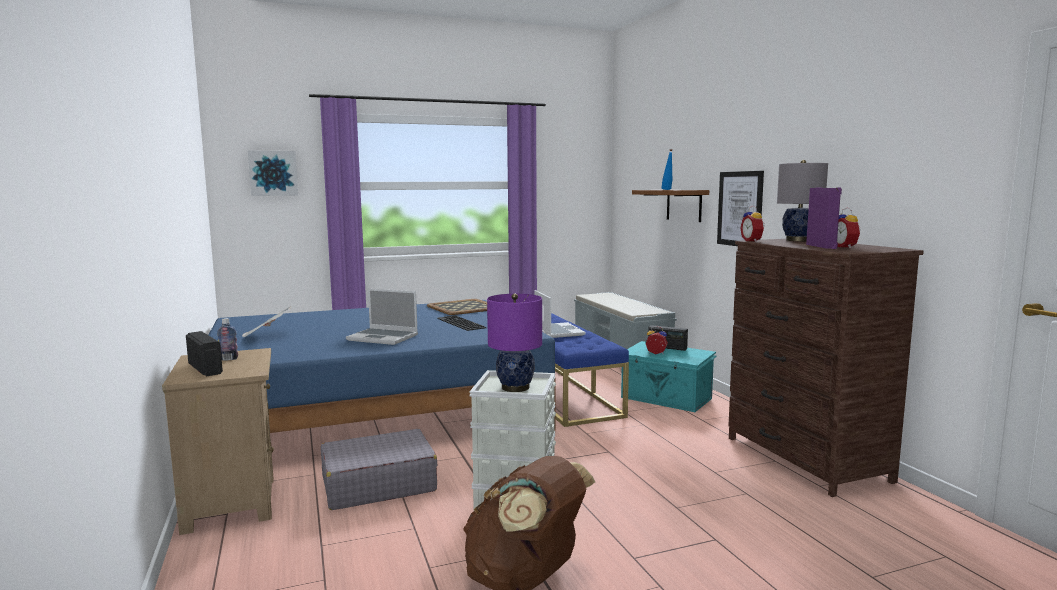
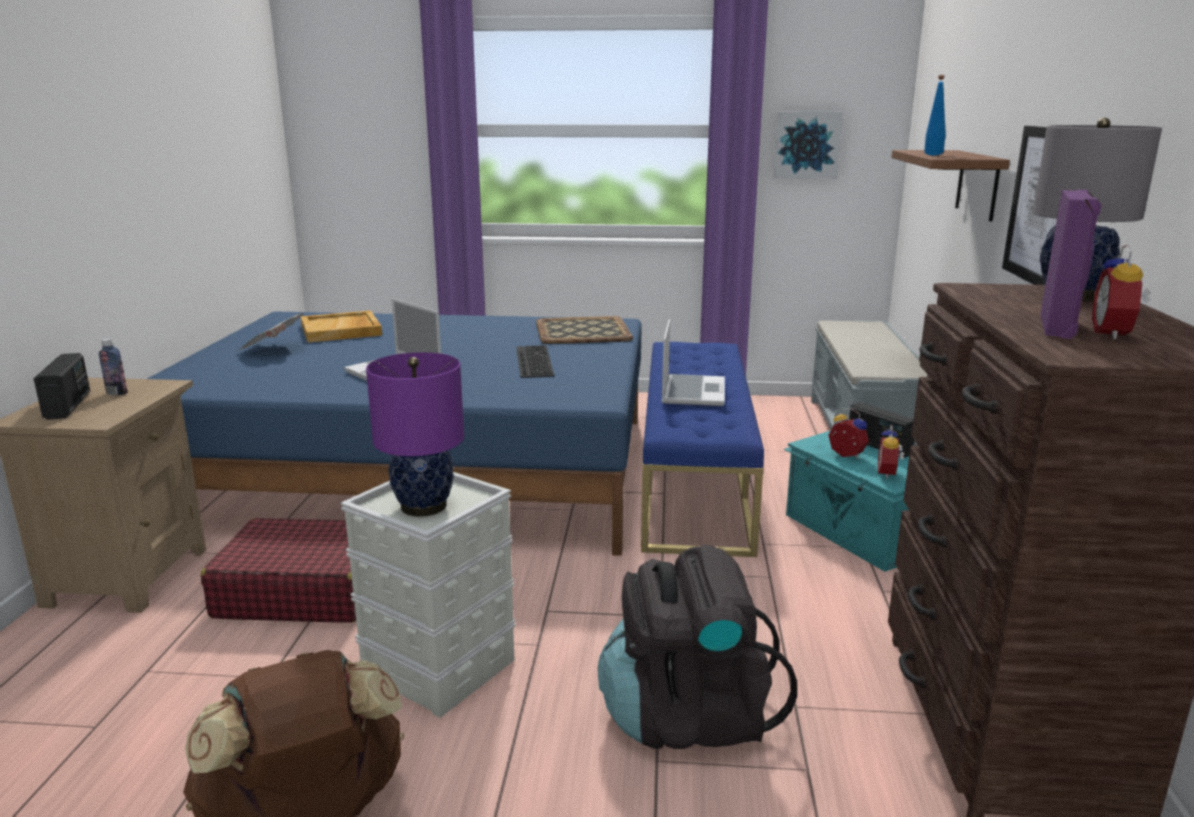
camera: 25 degrees right, 10 degrees up
(273, 173) = (365, 111): picture -> picture (806, 144)
(297, 322) = (342, 330): none -> beige tray
(378, 484) = (303, 591): grey suitcase -> red suitcase
(671, 487) = (687, 717): none -> black backpack
(753, 241) = (963, 288): alarm clock -> alarm clock (889, 474)

